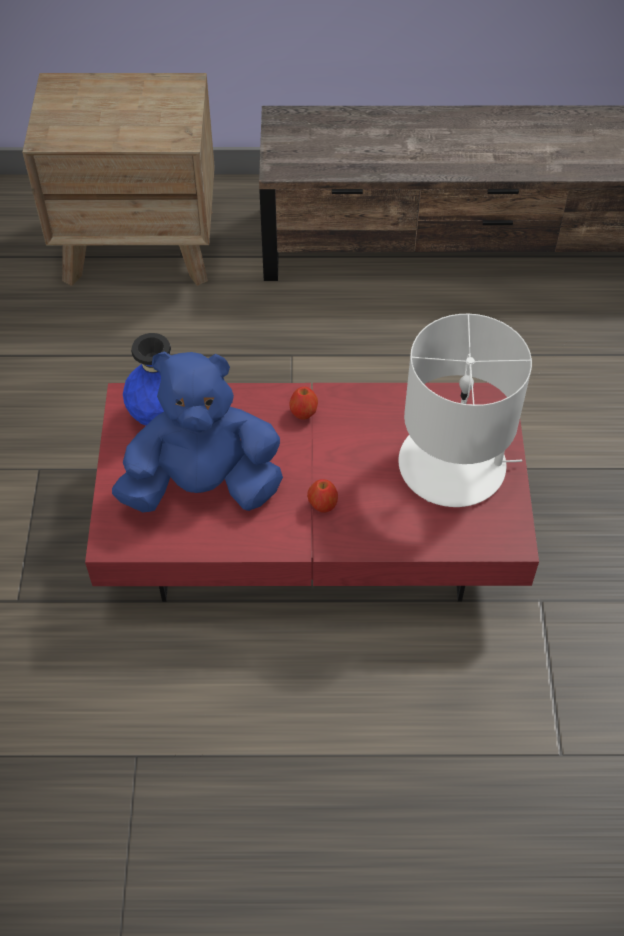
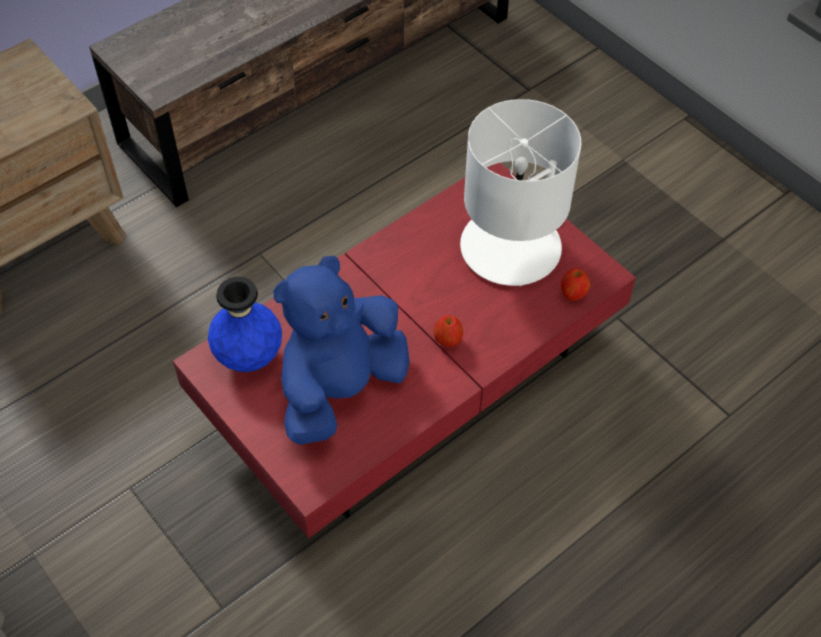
camera: 40 degrees left, 0 degrees up
(303, 413) = (362, 280): apple -> apple (573, 294)

